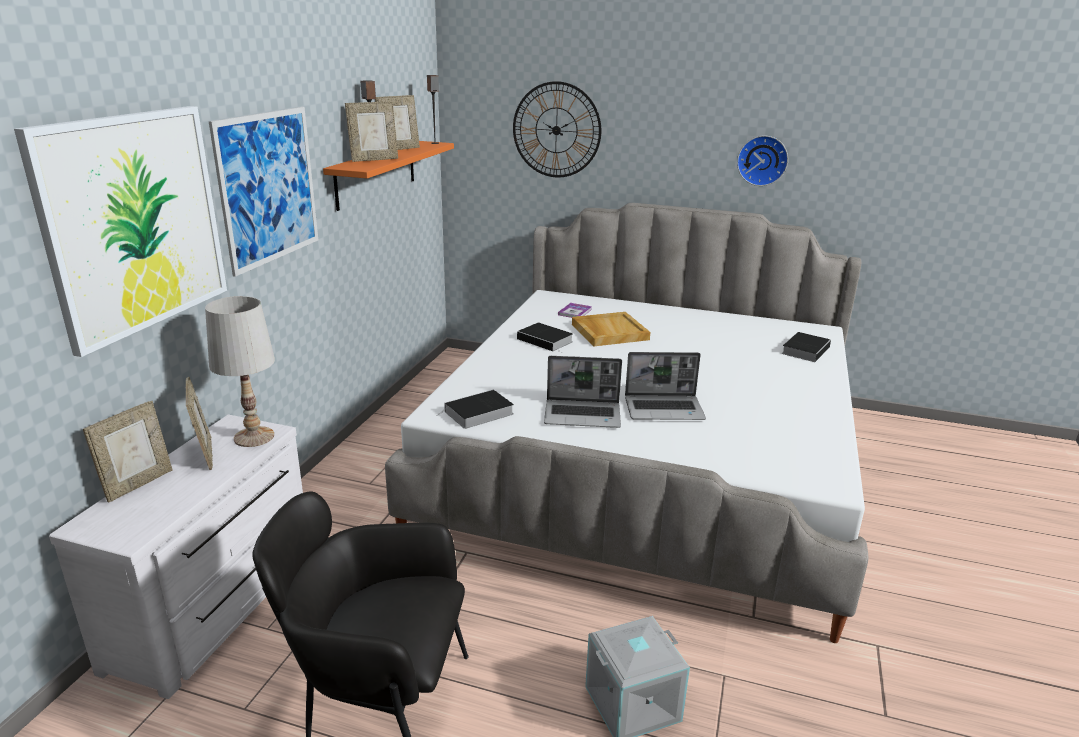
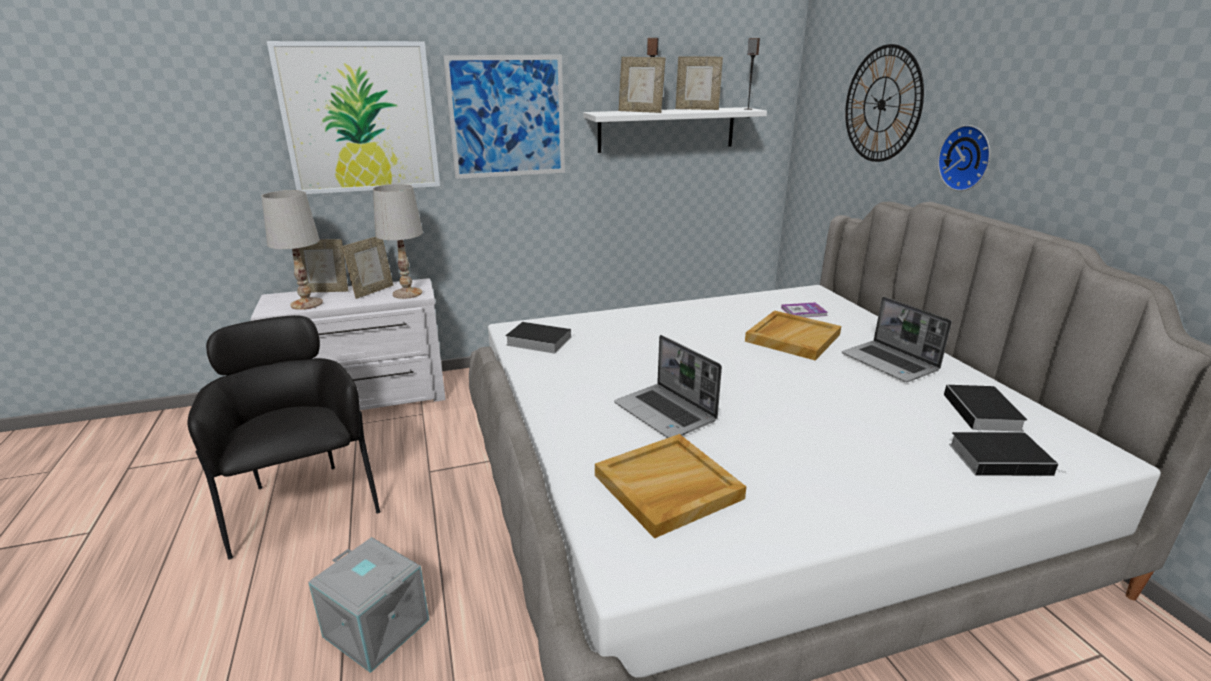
camera: 55 degrees right, 0 degrees up
(163, 505) = (307, 304): none -> white table lamp
(376, 173) = (667, 129): orange shelf -> white shelf
(546, 340) = (716, 321): book -> book (983, 413)
(583, 415) = (594, 380): laptop -> laptop (890, 363)
(757, 443) = (667, 488): none -> beige tray
(762, 160) = (1115, 161): wall clock -> wall clock (967, 158)

